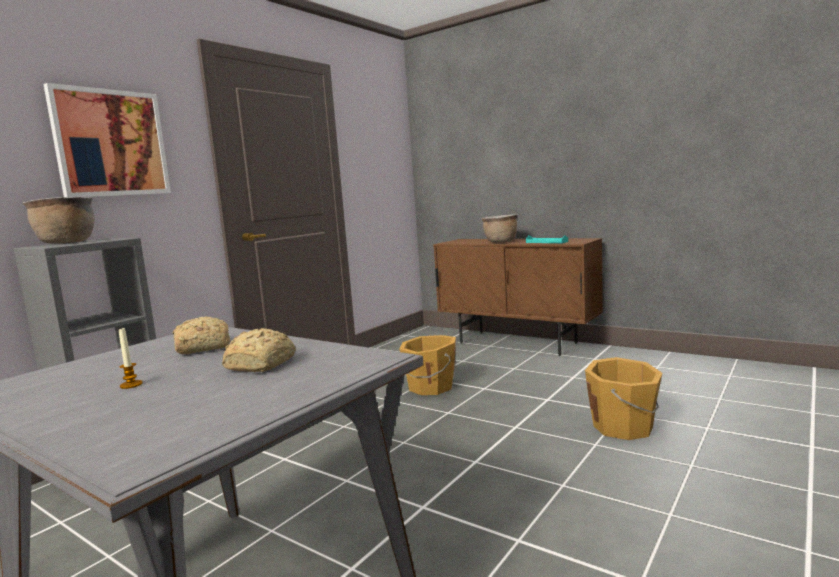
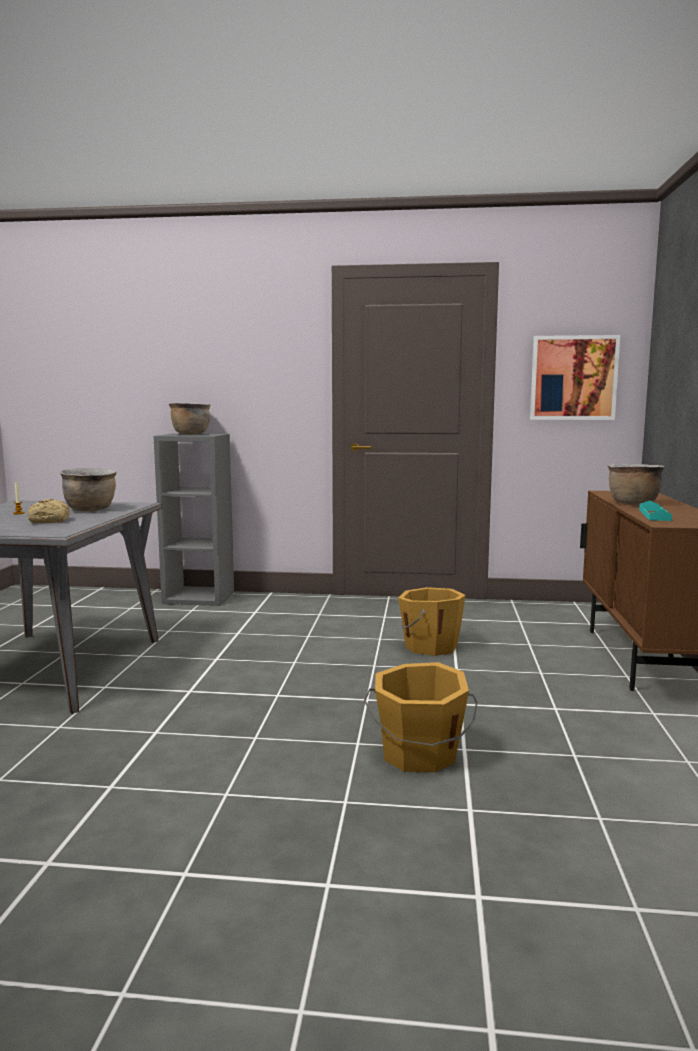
camera: 60 degrees right, 0 degrees up
(110, 143) = (245, 362): picture -> picture (573, 378)
(201, 348) = (91, 510): bread -> brown cooking pot

